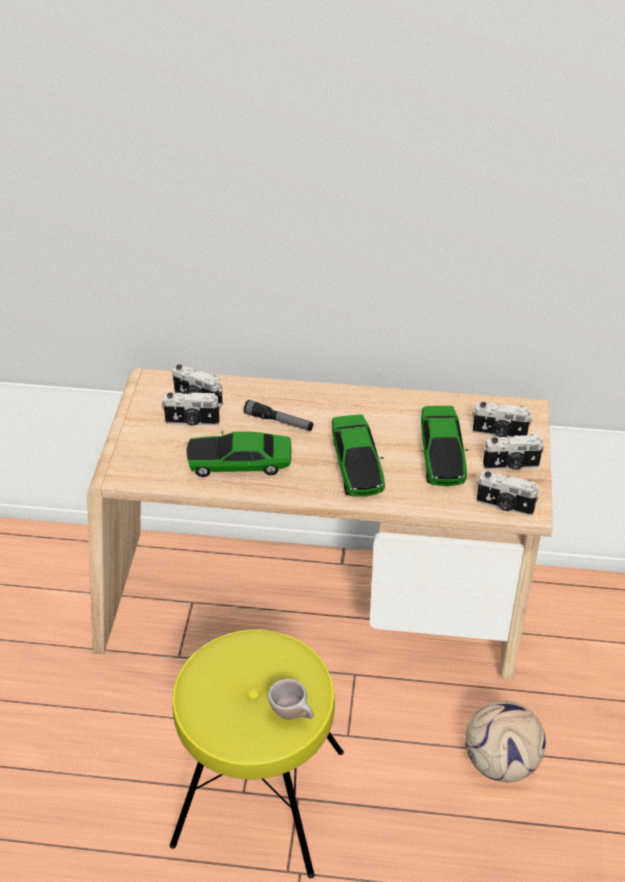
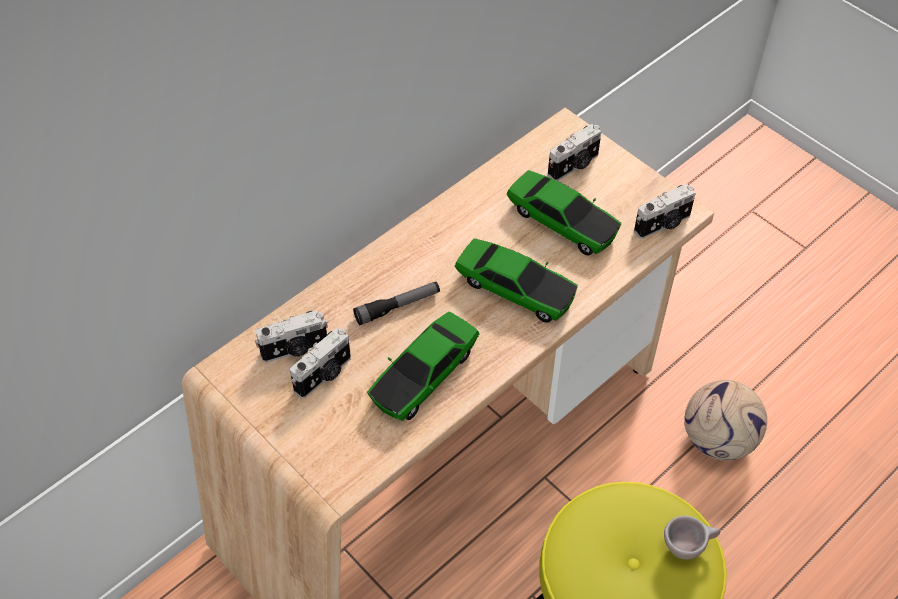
camera: 50 degrees left, 10 degrees up
(511, 466) = (620, 186): camera -> none

